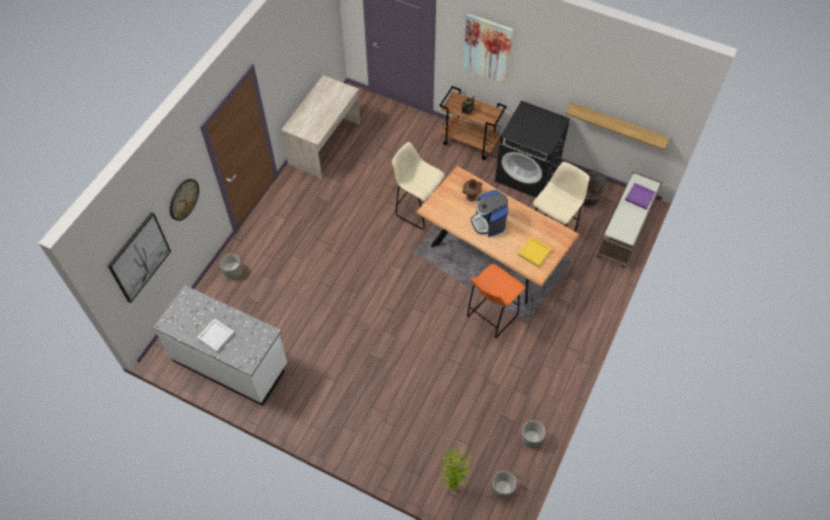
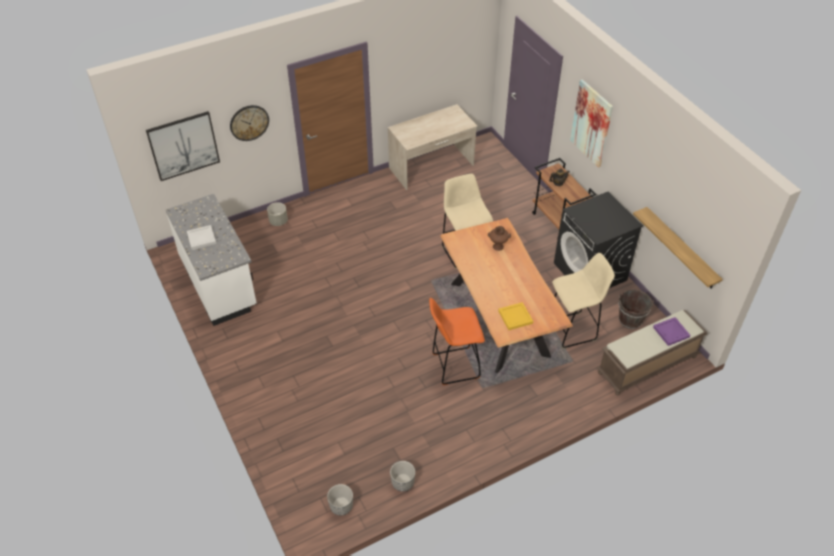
camera: 35 degrees right, 10 degrees down
(451, 486) = (301, 476): potted plant -> none
(488, 222) = (495, 273): coffee machine -> none

